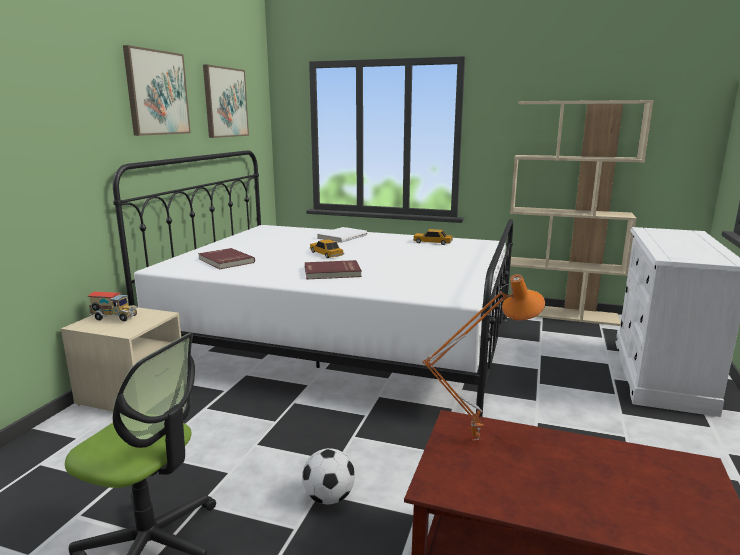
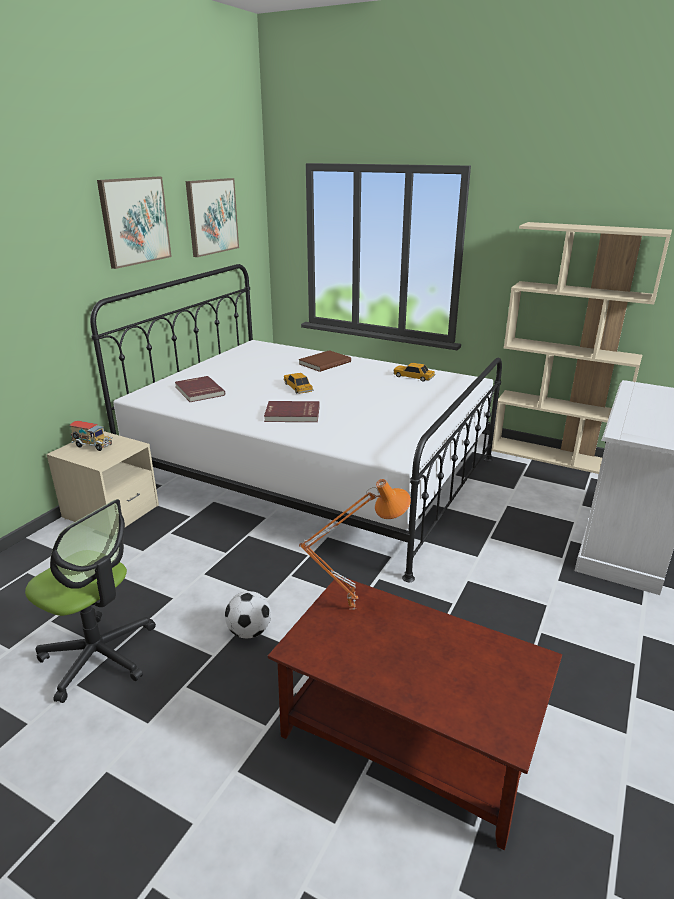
camera: 10 degrees right, 10 degrees up
(341, 236) = (324, 363): white book -> brown book

